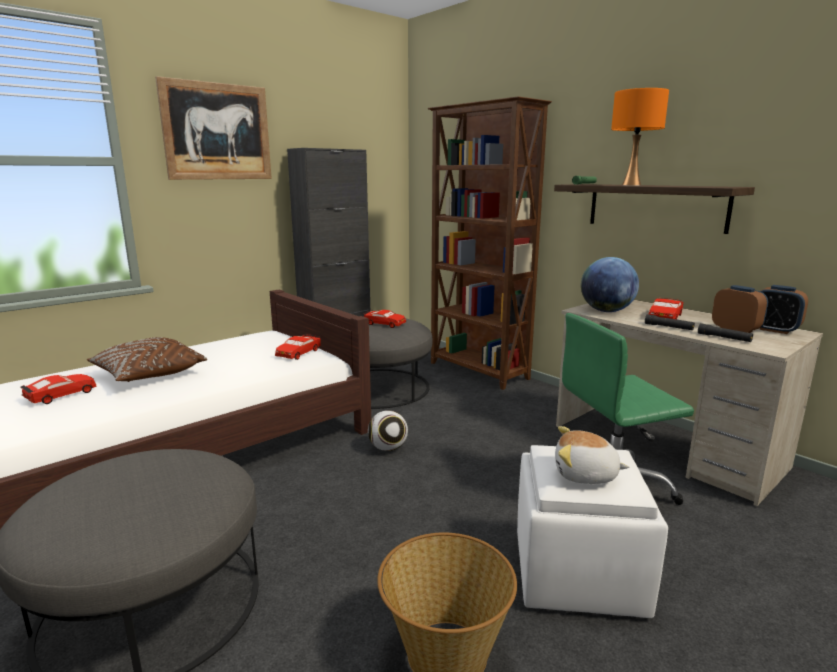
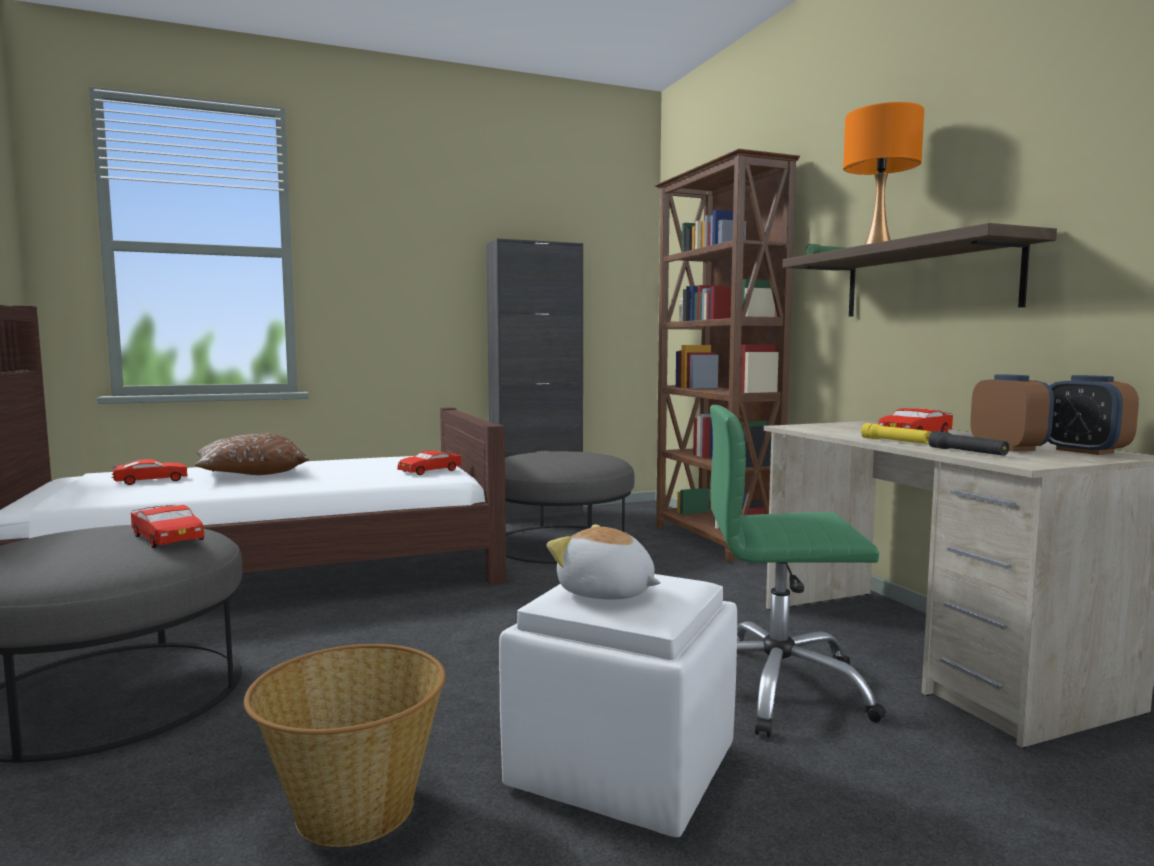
camera: 20 degrees right, 10 degrees down
(217, 132) = (402, 223): picture -> none
(384, 324) = (572, 456): red toy car -> red toy car (168, 537)
(388, 448) = (508, 601): football -> none
(606, 311) = (830, 428): globe -> none
(668, 327) = (895, 441): black flashlight -> yellow flashlight

